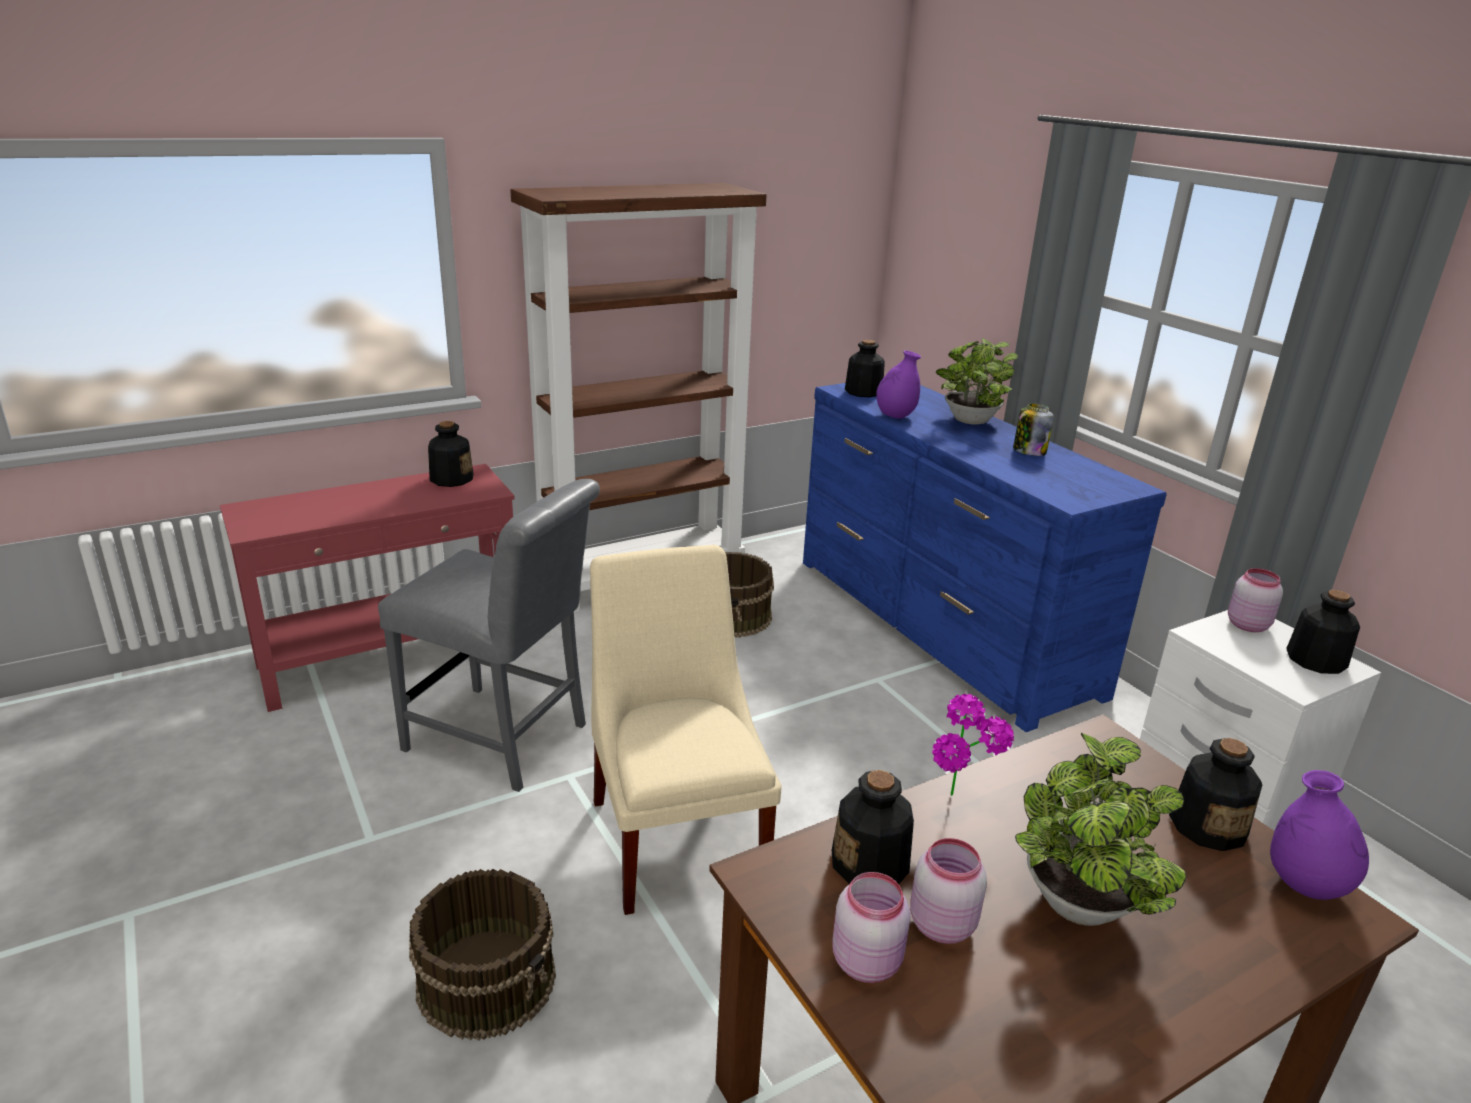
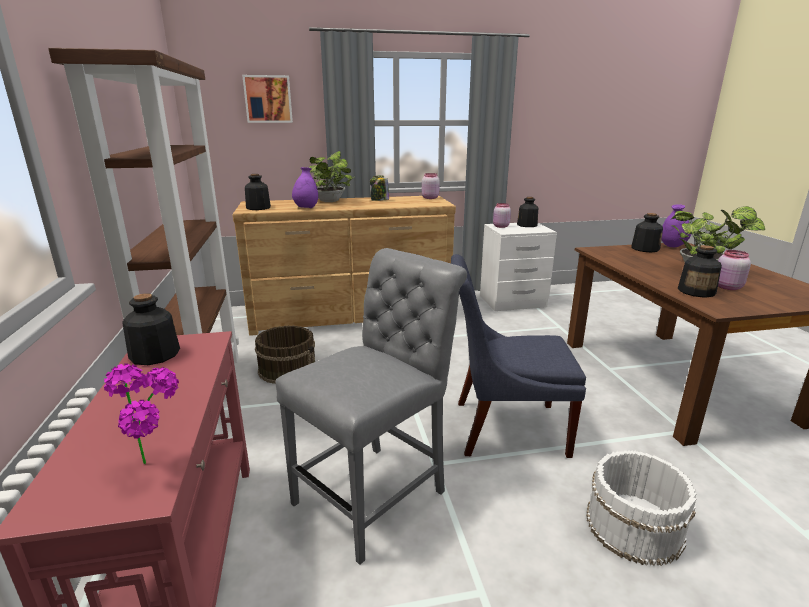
camera: 70 degrees left, 5 degrees down
(488, 979) = (632, 525): brown bucket -> white bucket
(677, 834) = (503, 427): beige chair -> blue chair
(867, 960) = (759, 300): pink jar -> pink jar (429, 198)
(939, 625) = (351, 316): blue dresser -> brown dresser
(960, 804) = (646, 273): potted plant -> potted plant (159, 462)
(982, 226) = (268, 99): none -> picture

